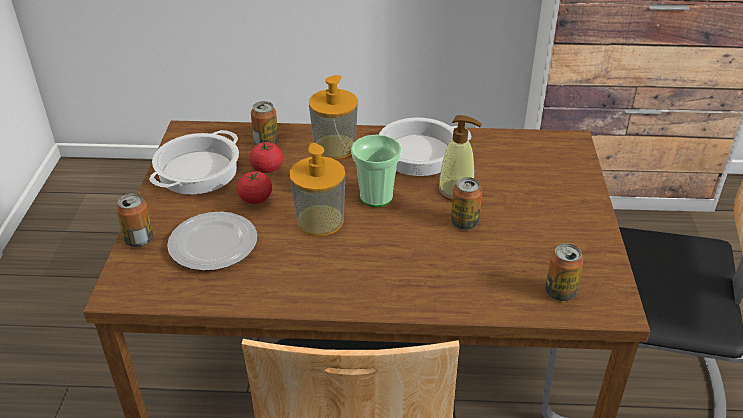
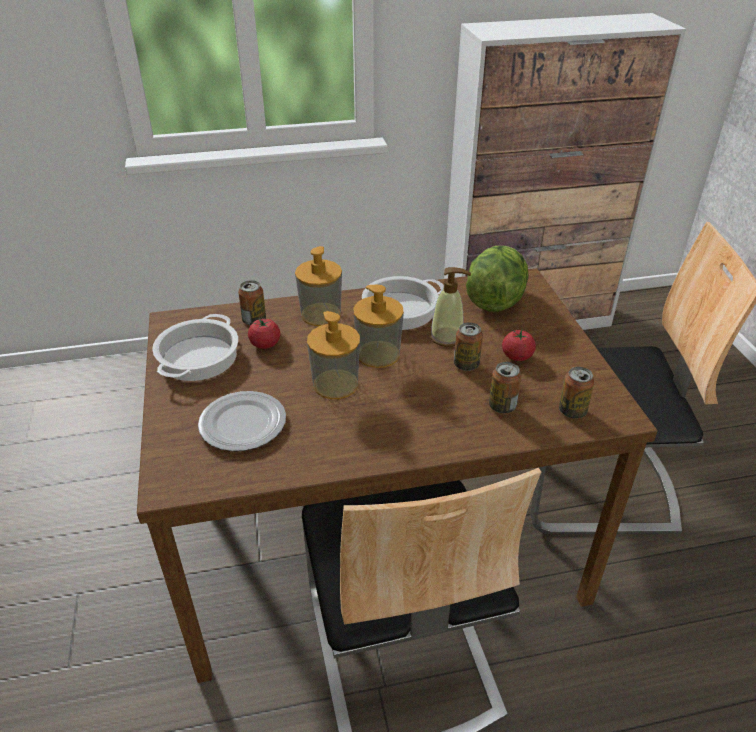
camera: 15 degrees left, 0 degrees up
(139, 240) = (166, 432): can -> can (502, 406)
(256, 199) = (266, 374): tomato -> tomato (517, 356)
(376, 197) = (378, 354): cup -> soap dispenser
(526, 159) = (495, 300): none -> lettuce

